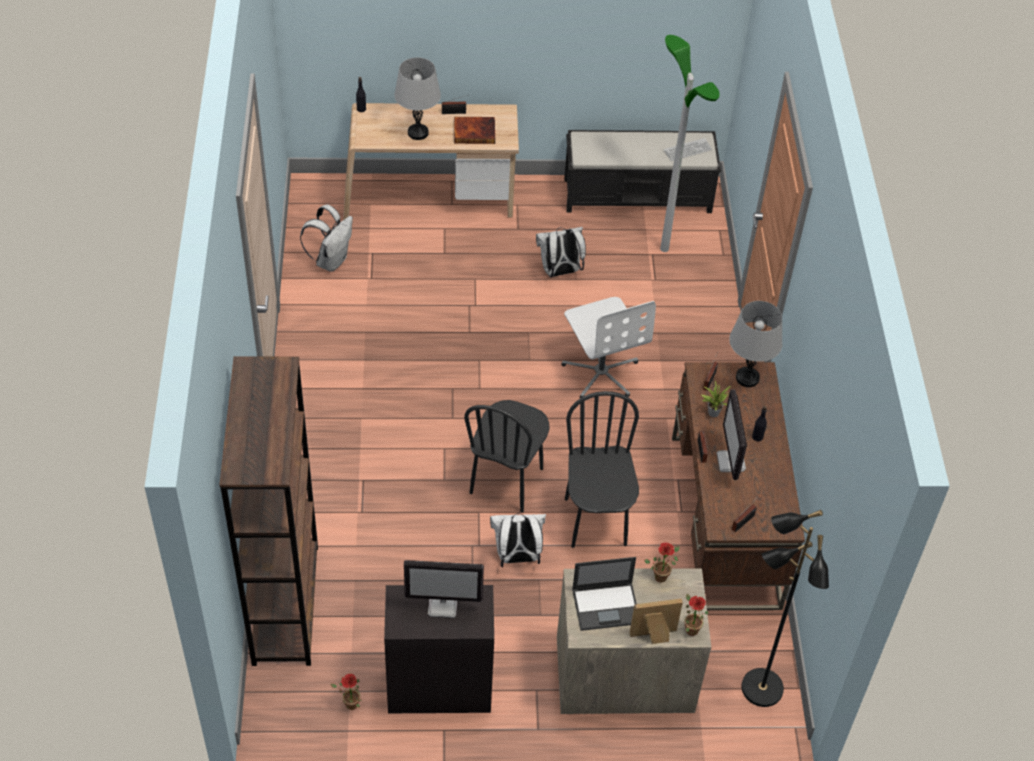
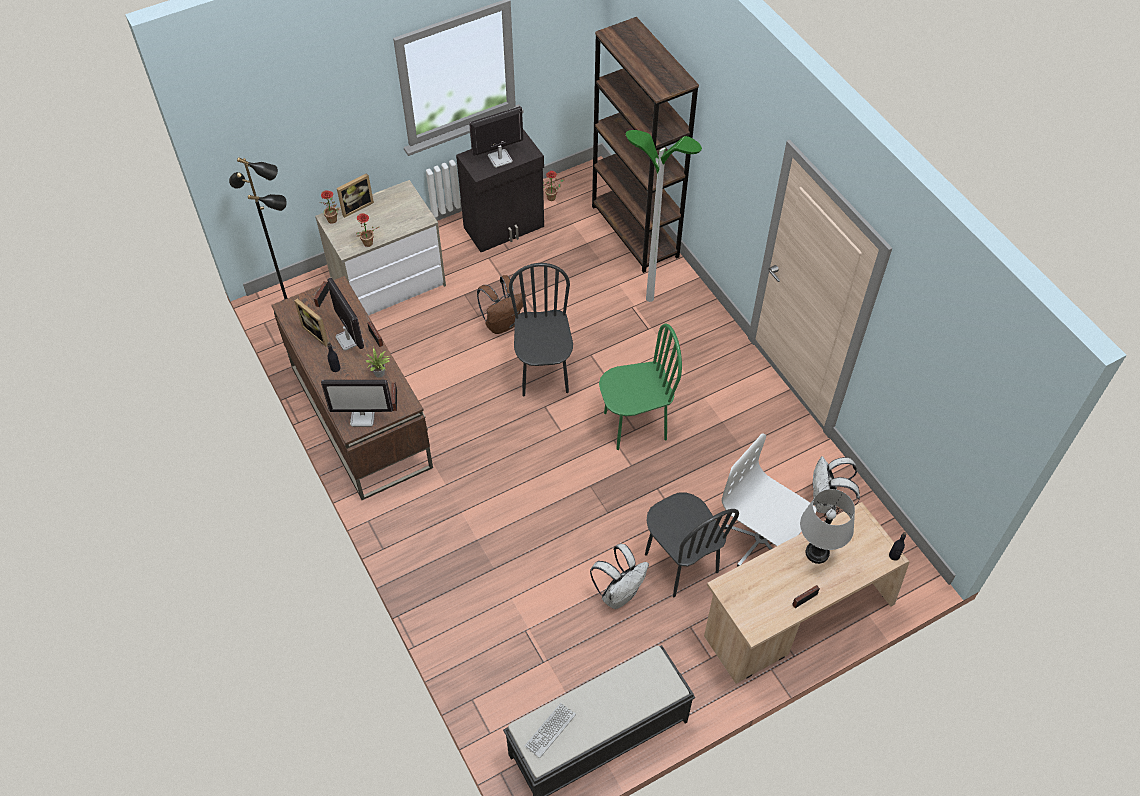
camera: 155 degrees right, 5 degrees up
(449, 392) = (635, 425): none -> green chair
(474, 132) = (765, 583): book -> none
(517, 557) = (502, 323): white backpack -> brown backpack
(596, 521) = (459, 373): black chair -> black chair (680, 563)
(601, 372) = (522, 502): white office chair -> white office chair (760, 541)
(607, 606) = (396, 211): laptop -> none
(664, 249) = (535, 675): floor lamp -> floor lamp (650, 298)
(747, 378) = (363, 416): grey table lamp -> monitor
(762, 482) = (318, 333): none -> picture frame

